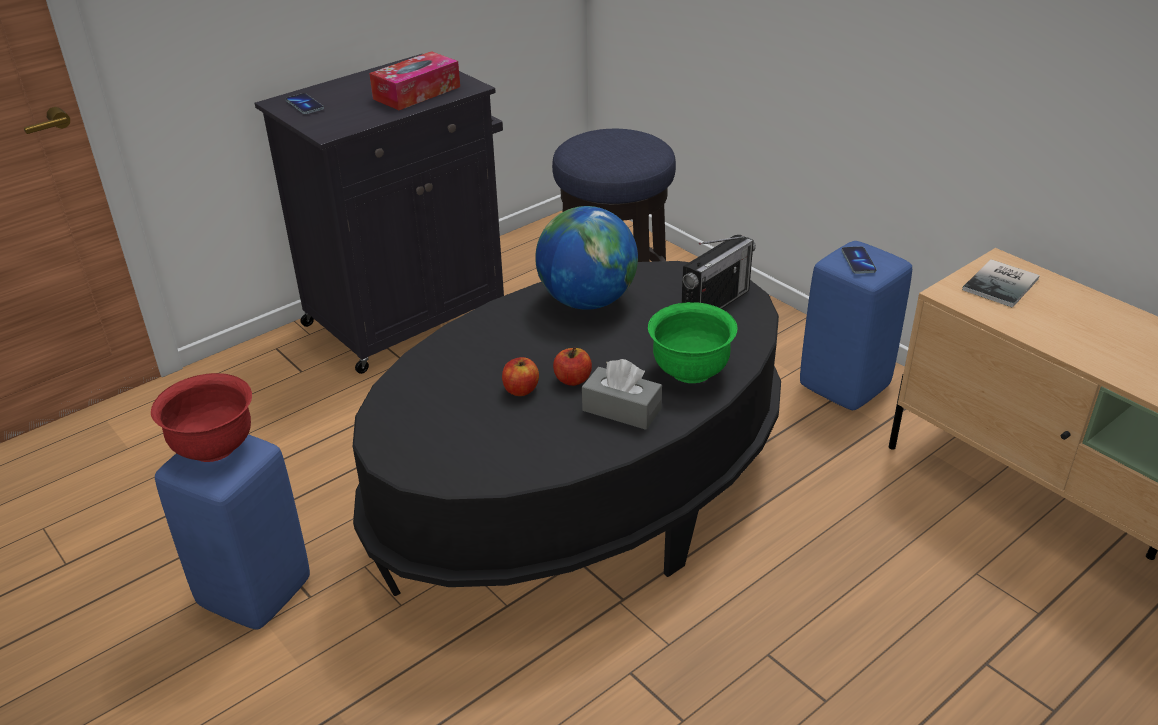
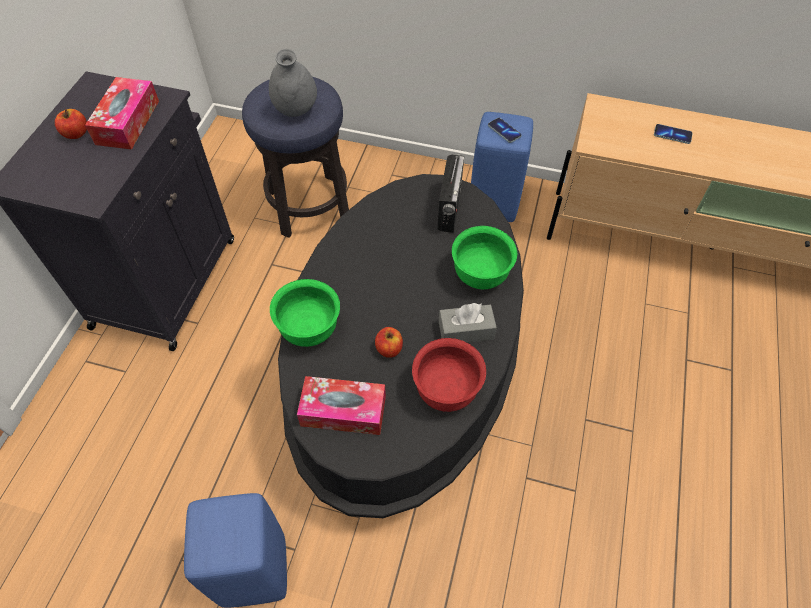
camera: 35 degrees left, 20 degrees up
(214, 448) = (215, 526): red bowl -> red bowl (446, 390)
(305, 105) = (37, 176): phone -> phone (672, 135)
(421, 418) = (343, 411): none -> tissue box
(457, 343) = (309, 330): none -> green bowl
(573, 379) = (415, 321): apple -> apple (76, 134)
(587, 301) = (366, 246): globe -> none
(610, 156) = (296, 111): none -> grey vase
(1003, 284) = (614, 123): book -> none

